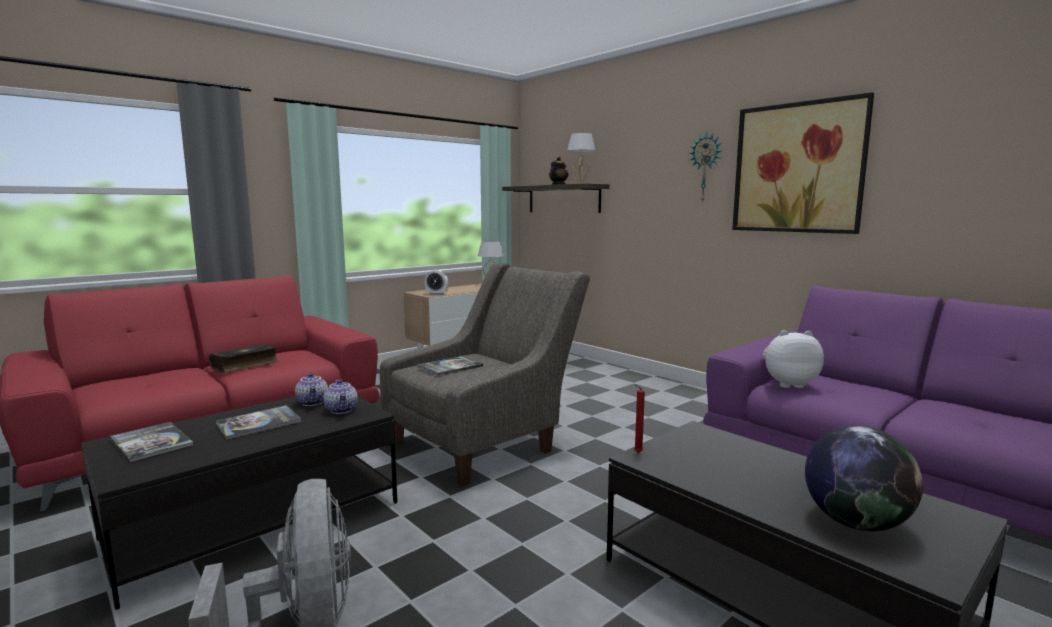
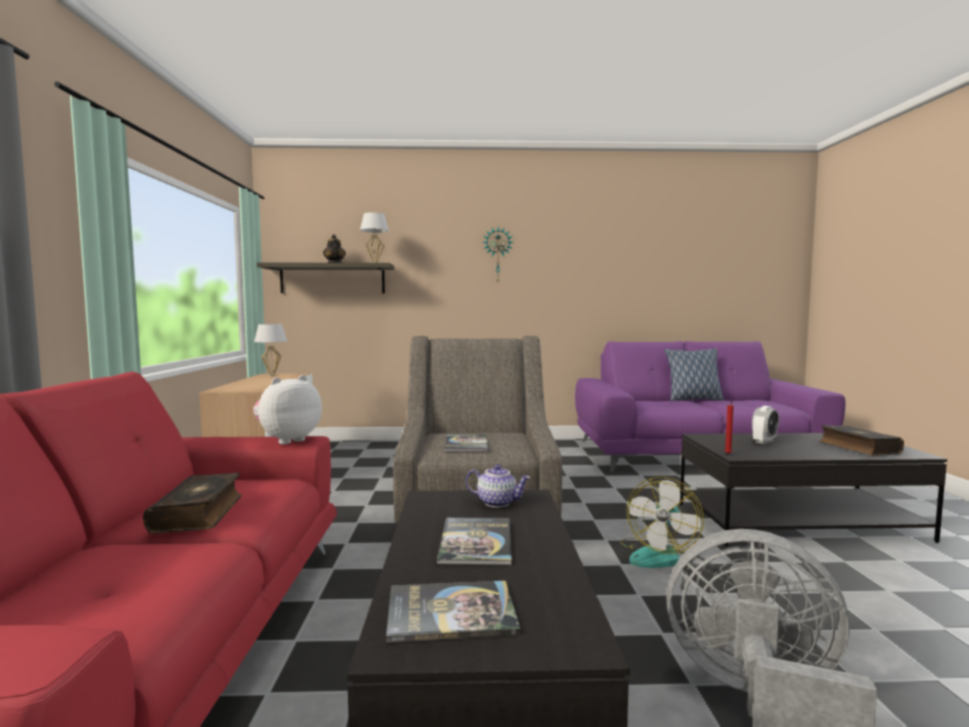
camera: 50 degrees left, 5 degrees down
(313, 402) = (446, 509): teapot -> none
(436, 294) = (257, 388): alarm clock -> alarm clock (764, 441)
(529, 529) = (657, 554): none -> fan
(788, 384) = (648, 407): plush toy -> plush toy (287, 440)
(798, 168) = (572, 259): picture -> none
(855, 523) = (858, 448): globe -> book
(908, 393) = (693, 399): none -> pillow

